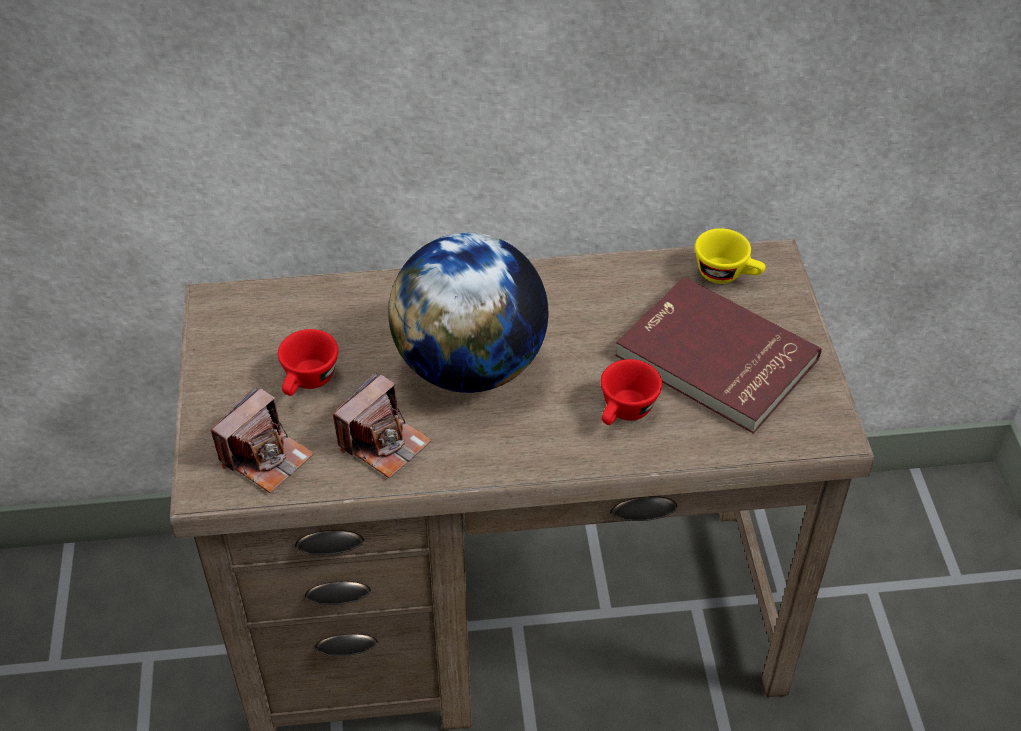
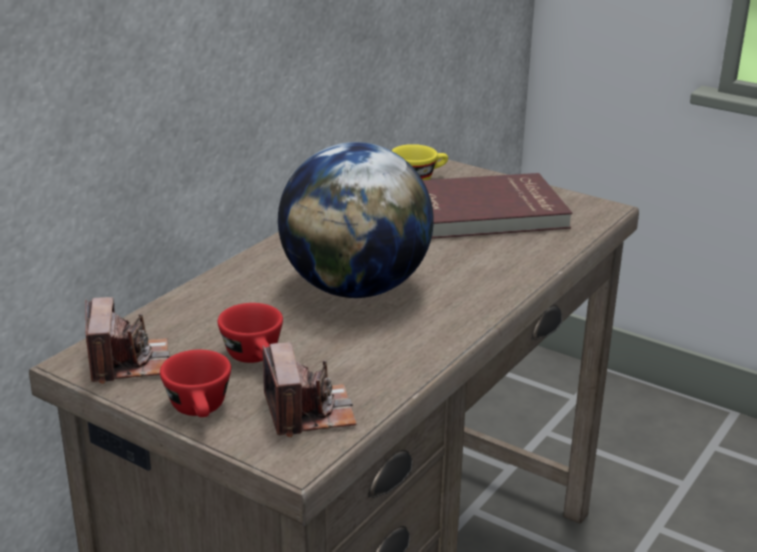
camera: 50 degrees left, 20 degrees down
(384, 443) = (378, 353): camera -> camera (128, 362)
(625, 413) = (490, 257): red cup -> red cup (200, 410)

